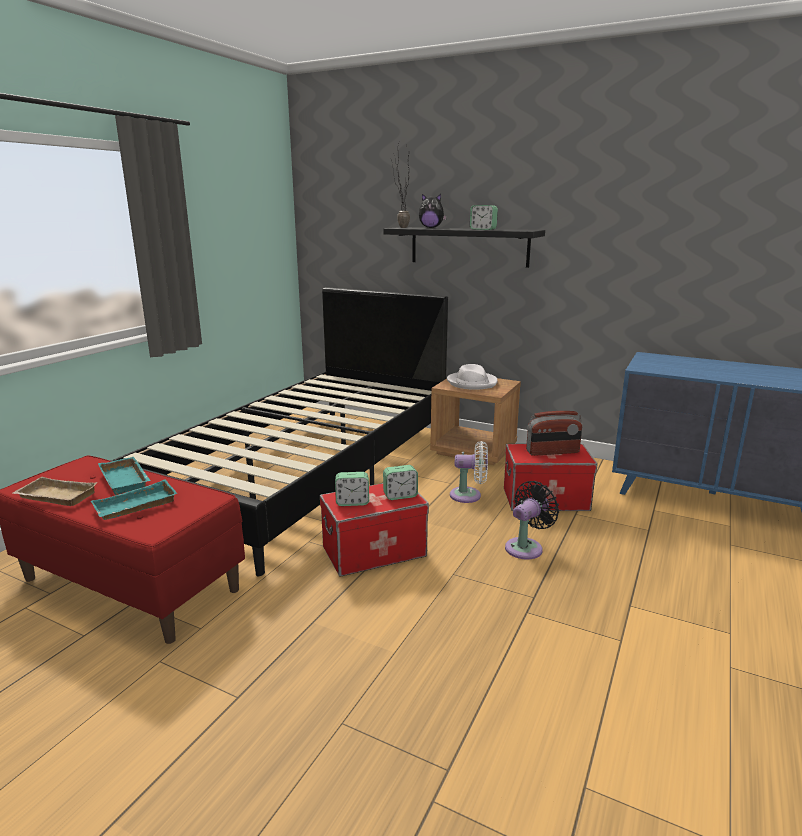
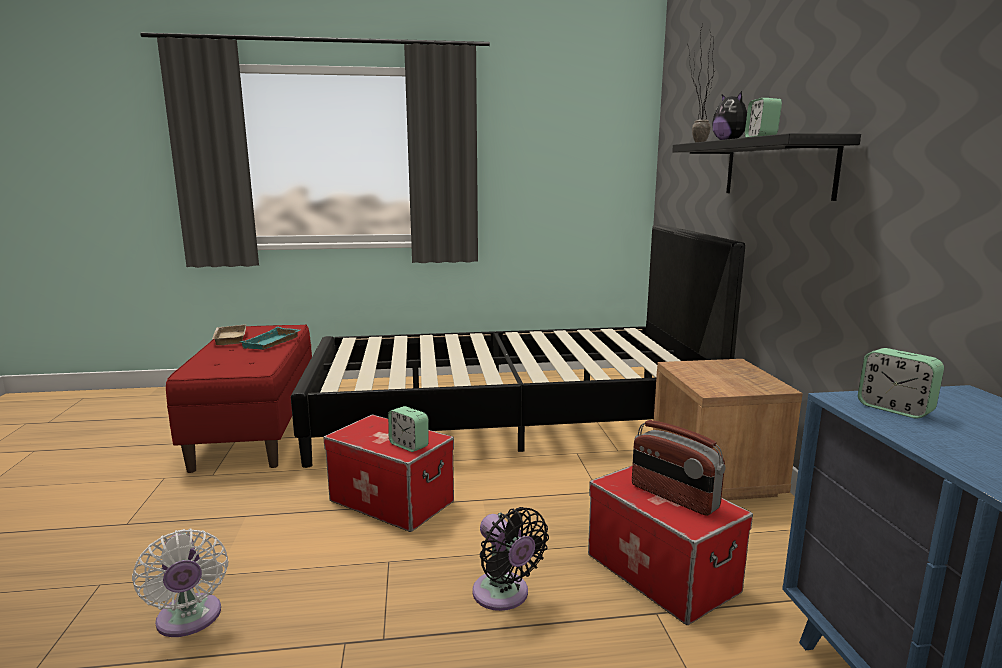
camera: 55 degrees right, 5 degrees down
(135, 507) = (227, 357): turquoise tray -> none
(352, 502) = (369, 430): alarm clock -> alarm clock (895, 409)
(469, 495) = (585, 512): white fan -> white fan (189, 620)
(472, 383) = (722, 373): white hat -> none
(526, 547) = (504, 595): black fan -> black fan turned 45 degrees clockwise

